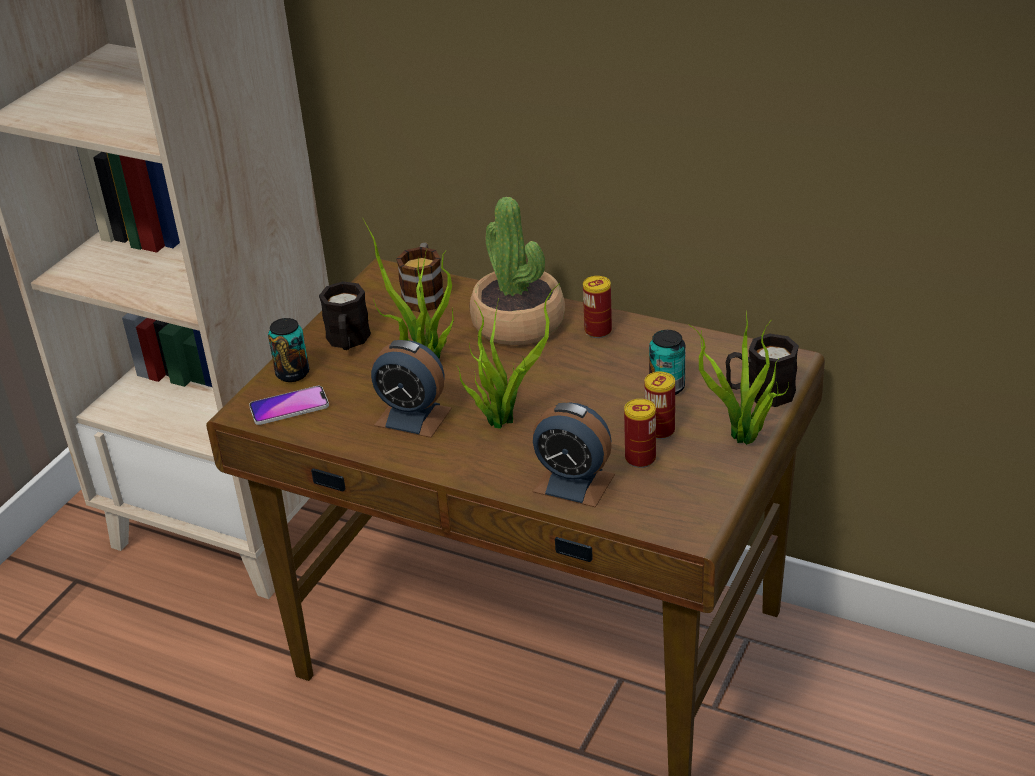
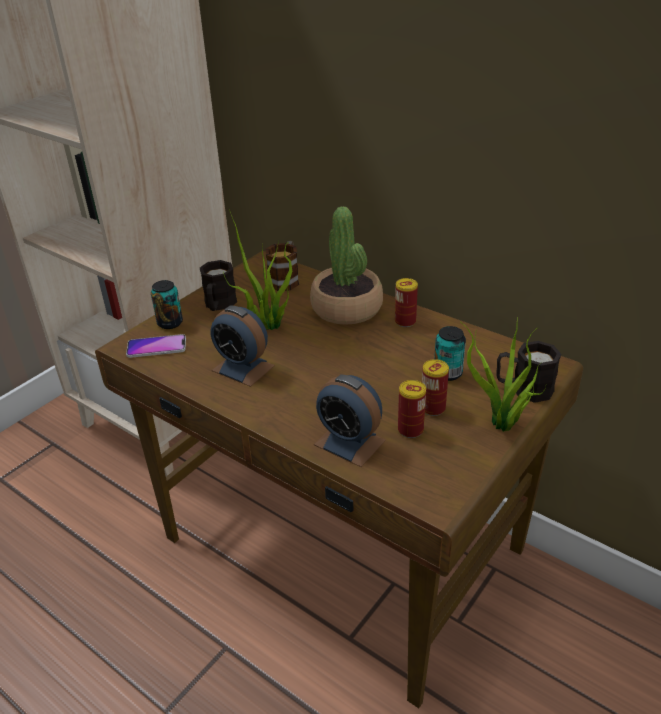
camera: 10 degrees right, 0 degrees up
(504, 417) = (311, 379): potted plant -> none

